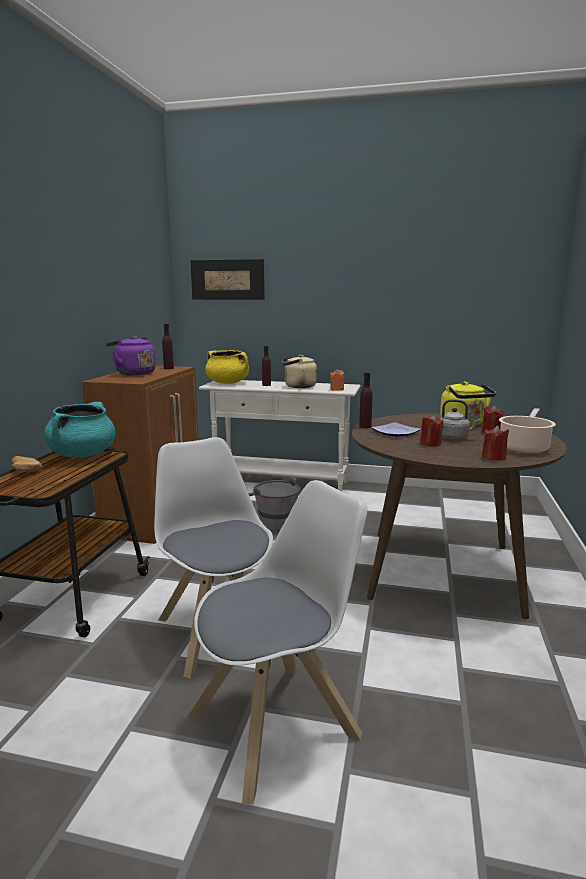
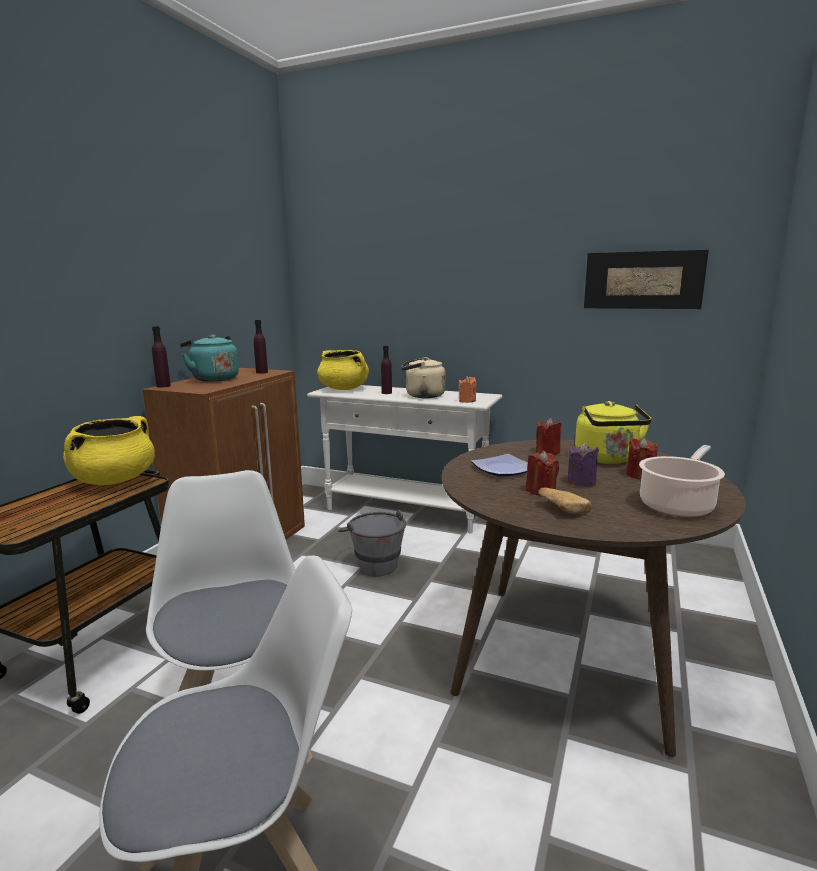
camera: 10 degrees right, 0 degrees up
(24, 469) = (31, 499): bread -> bread (561, 509)
(83, 454) = (115, 480): turquoise cooking pot -> yellow cooking pot
(133, 373) = (213, 379): purple kettle -> turquoise kettle
(227, 280) = (348, 266): picture -> picture (643, 280)
(365, 426) = (468, 457): purple bottle -> purple bottle (163, 386)
(454, 437) = (581, 482): grey kettle -> purple candle
(493, 457) = (621, 521): red candle -> red candle (548, 451)

